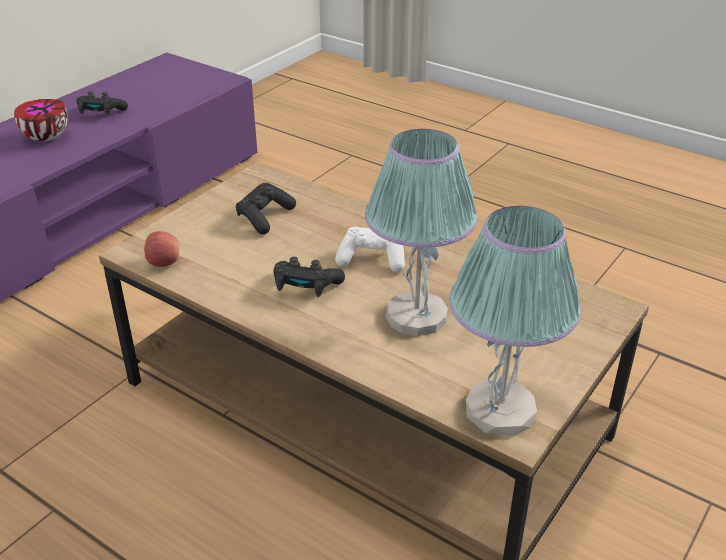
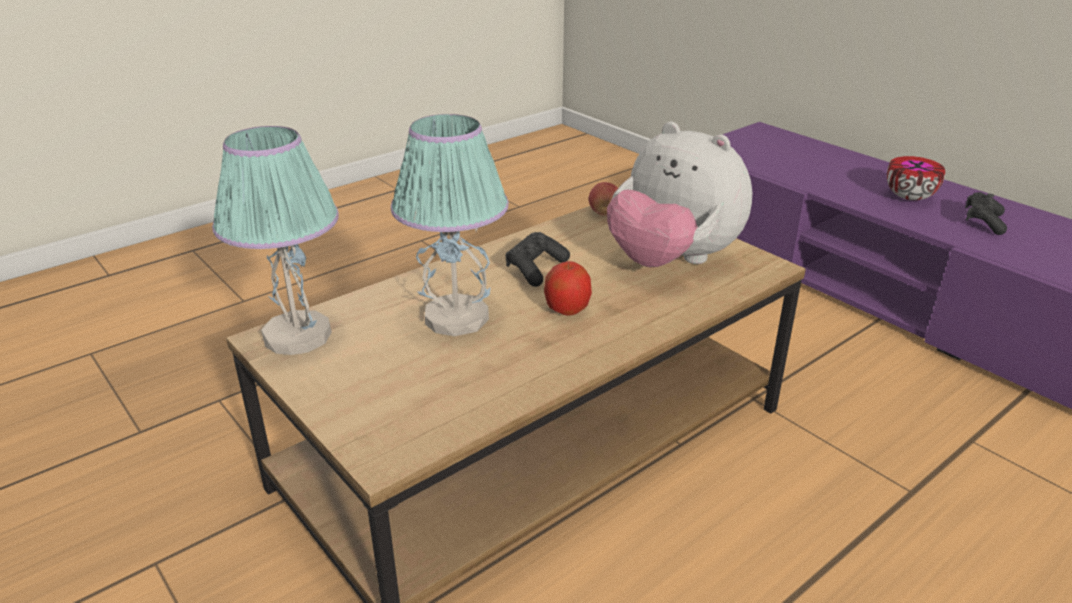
camera: 105 degrees right, 5 degrees down
(265, 217) = (672, 261): black game controller -> plush toy
(372, 259) = (567, 309): white game controller -> apple

